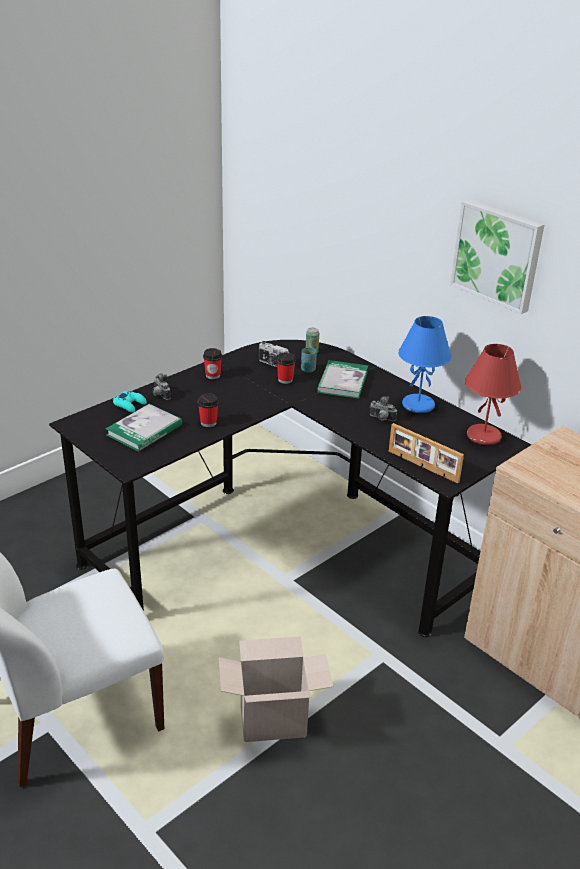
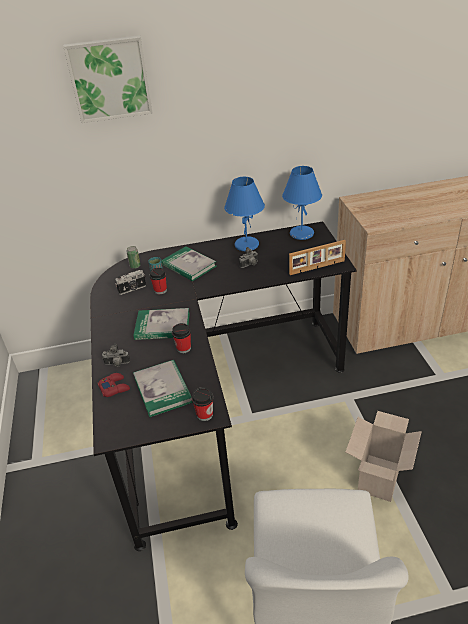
camera: 55 degrees left, 5 degrees up
(130, 404) = (114, 387): turquoise game controller -> red game controller
(213, 375) = (117, 325): cup -> cup (204, 414)
(231, 400) = (162, 326): none -> book
(483, 436) = (301, 234): red table lamp -> blue table lamp
(498, 255) = (264, 109): picture -> picture (109, 79)

